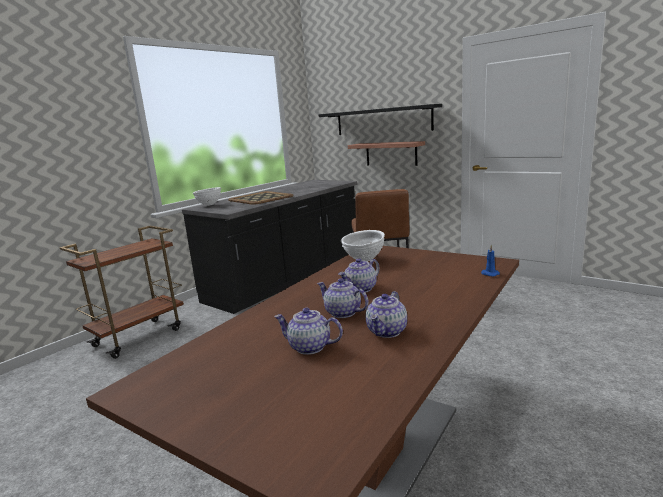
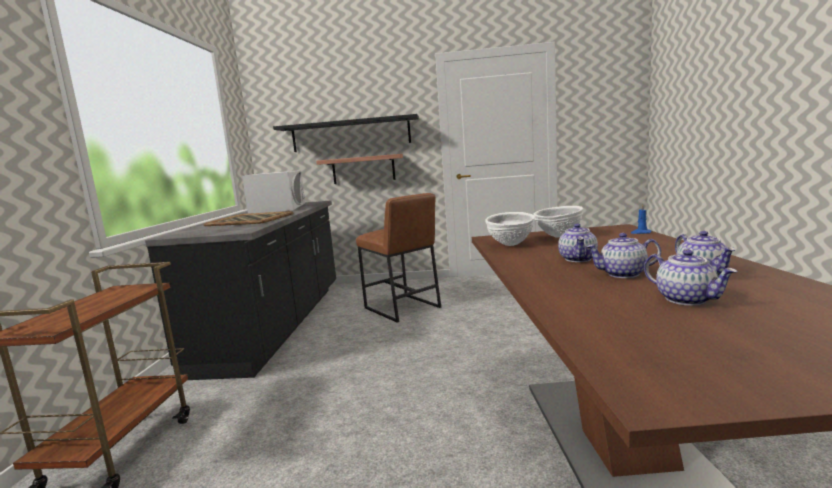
camera: 35 degrees left, 5 degrees down
(209, 205) = (185, 232): white bowl -> white bowl (558, 237)
(305, 186) = (278, 208): none -> white microwave
(309, 347) = (686, 299): teapot -> teapot turned 105 degrees counterclockwise

